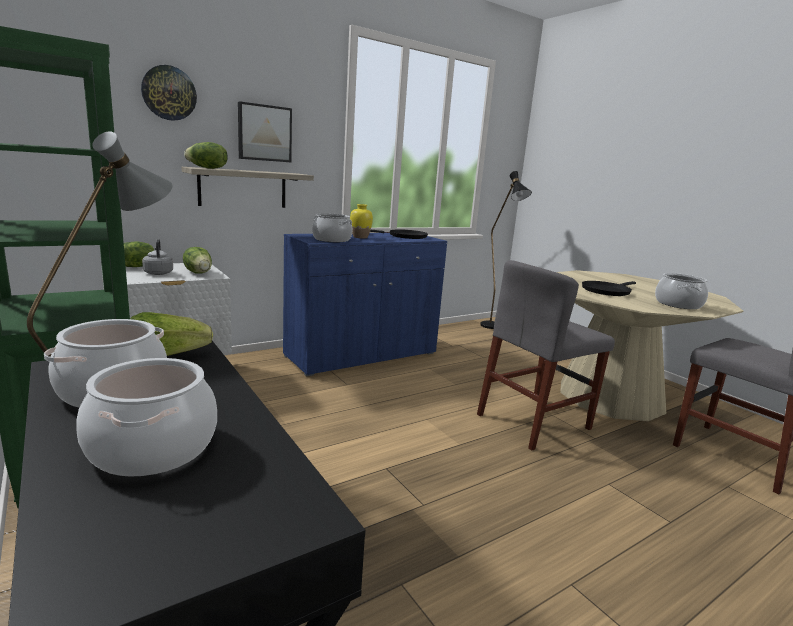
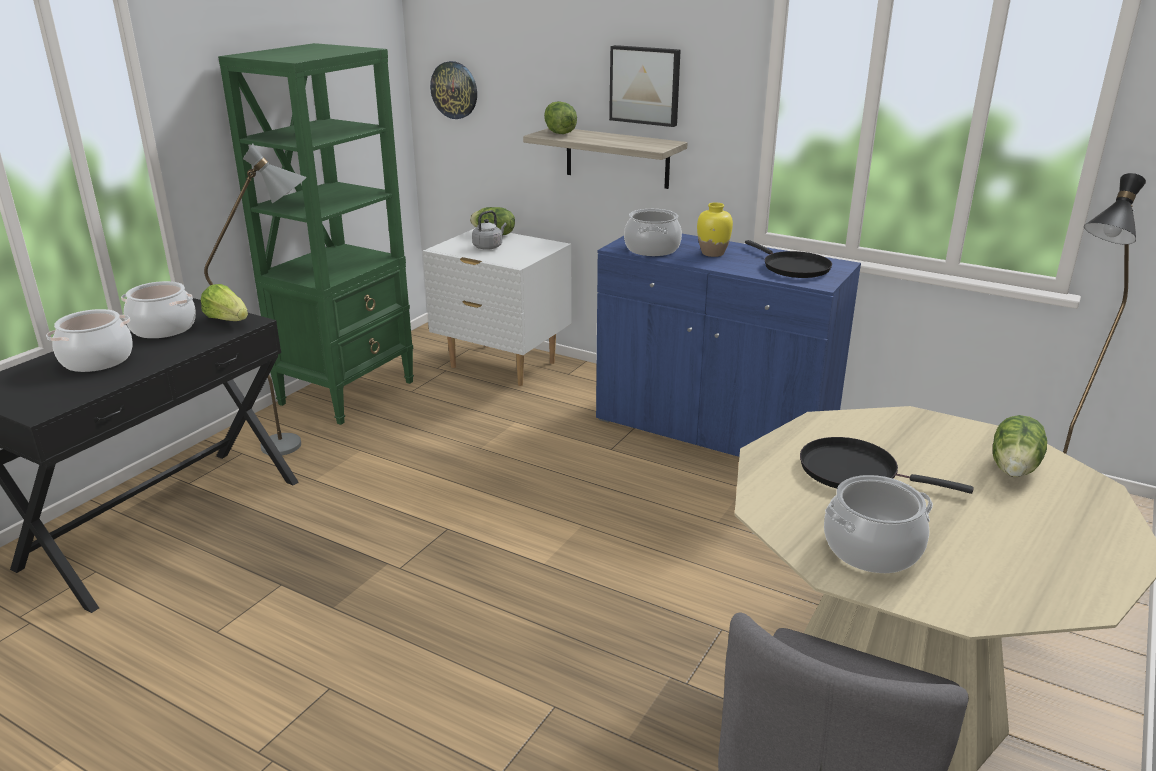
camera: 65 degrees right, 10 degrees up
(169, 93) = (543, 41): wall clock -> wall clock (454, 90)
(199, 273) = (516, 256): lettuce -> lettuce (1015, 468)
(534, 421) = (675, 614): grey chair -> none

